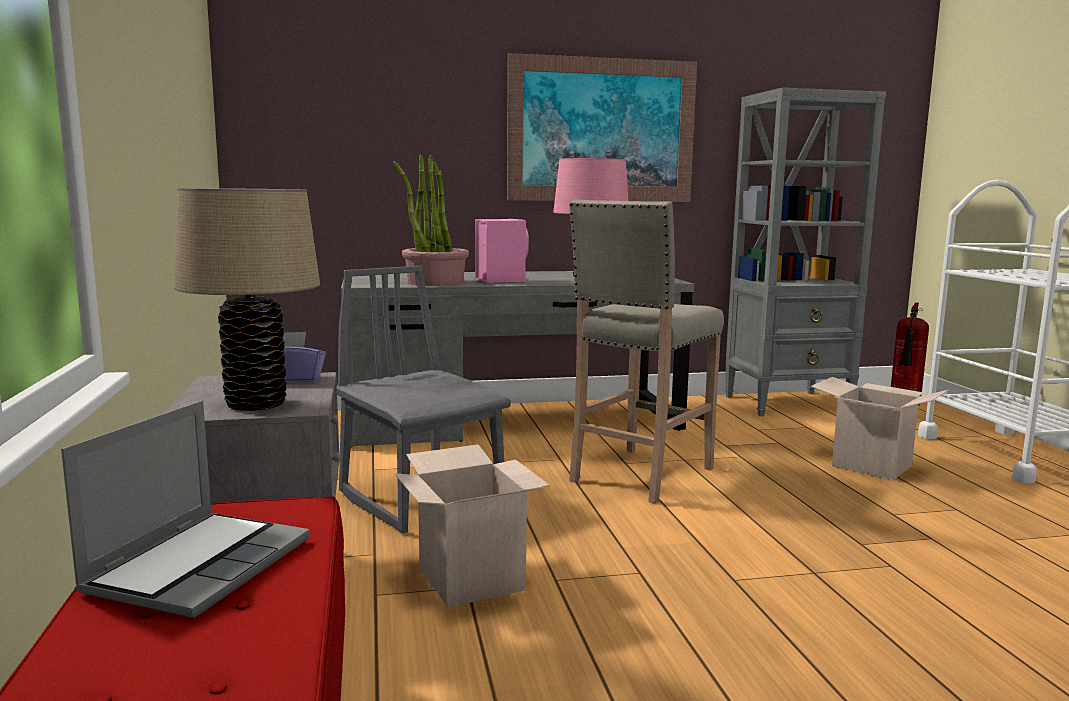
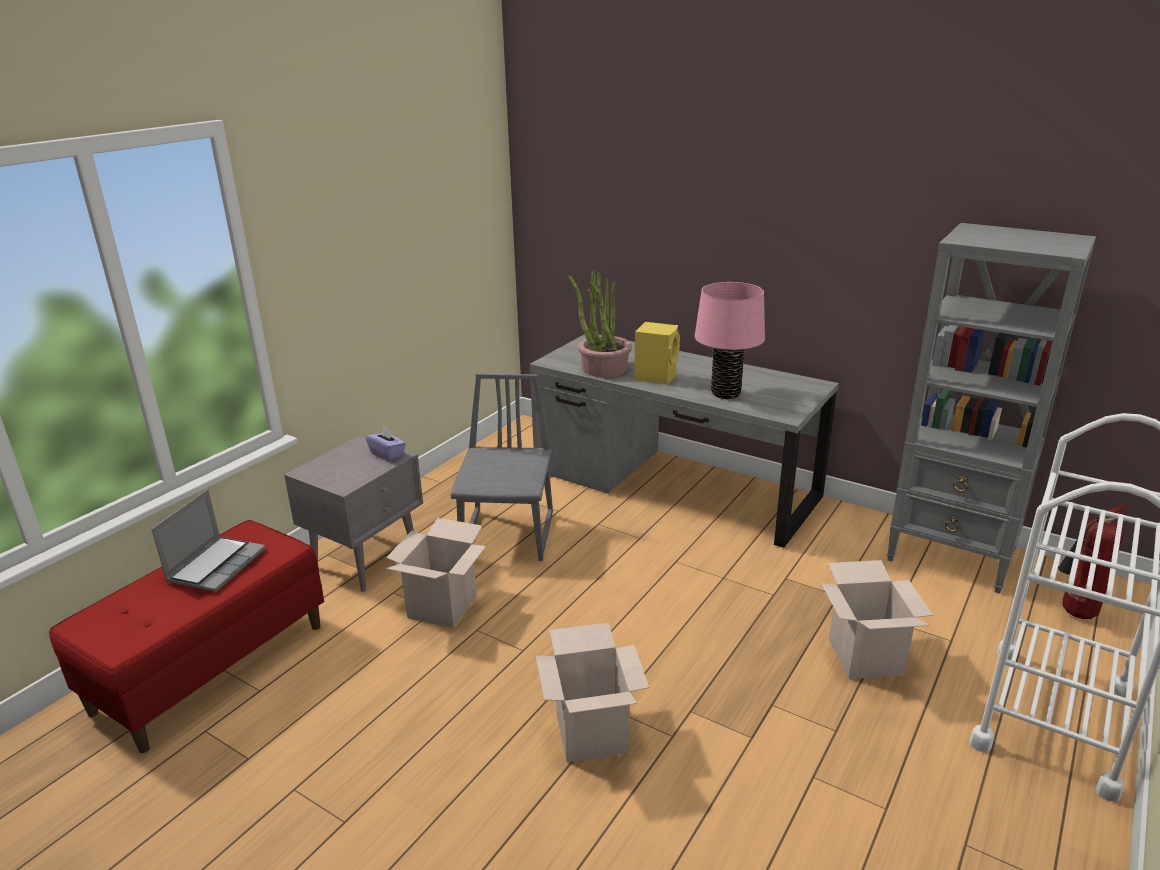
camera: 45 degrees right, 15 degrees up
(200, 564) = (216, 565): laptop -> laptop turned 45 degrees counterclockwise
(256, 404) = (335, 474): beige table lamp -> none
(500, 280) = (656, 376): pink speaker -> yellow speaker
(602, 130) = (802, 242): picture -> none
(639, 475) = (663, 577): beige stool -> none
(838, 597) = (591, 733): none -> cardboard box

